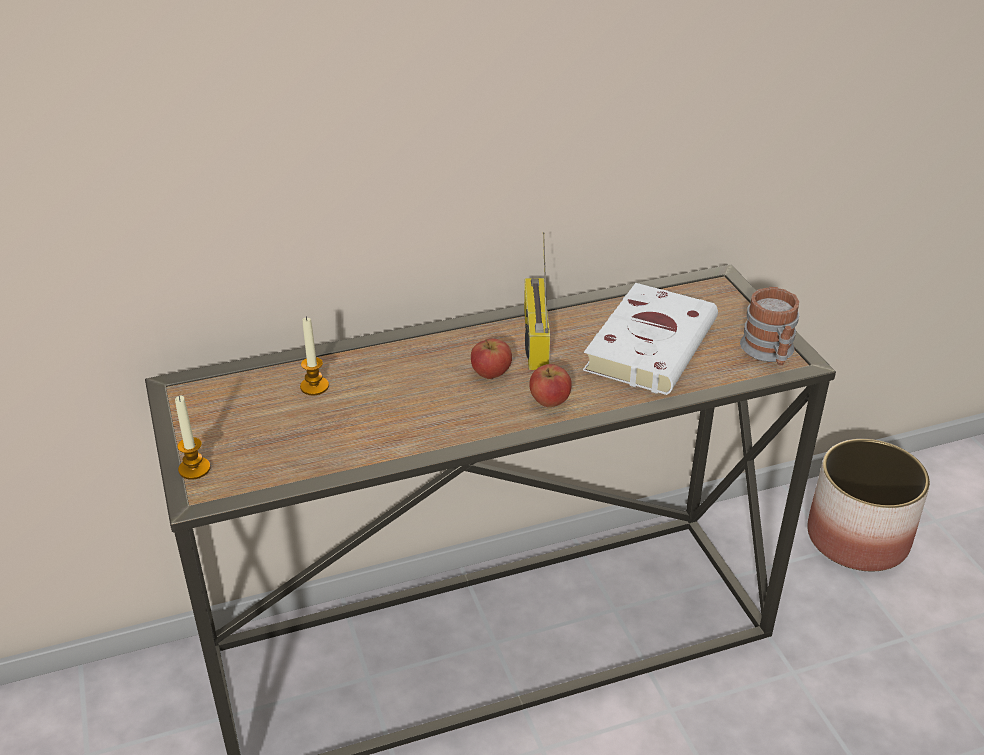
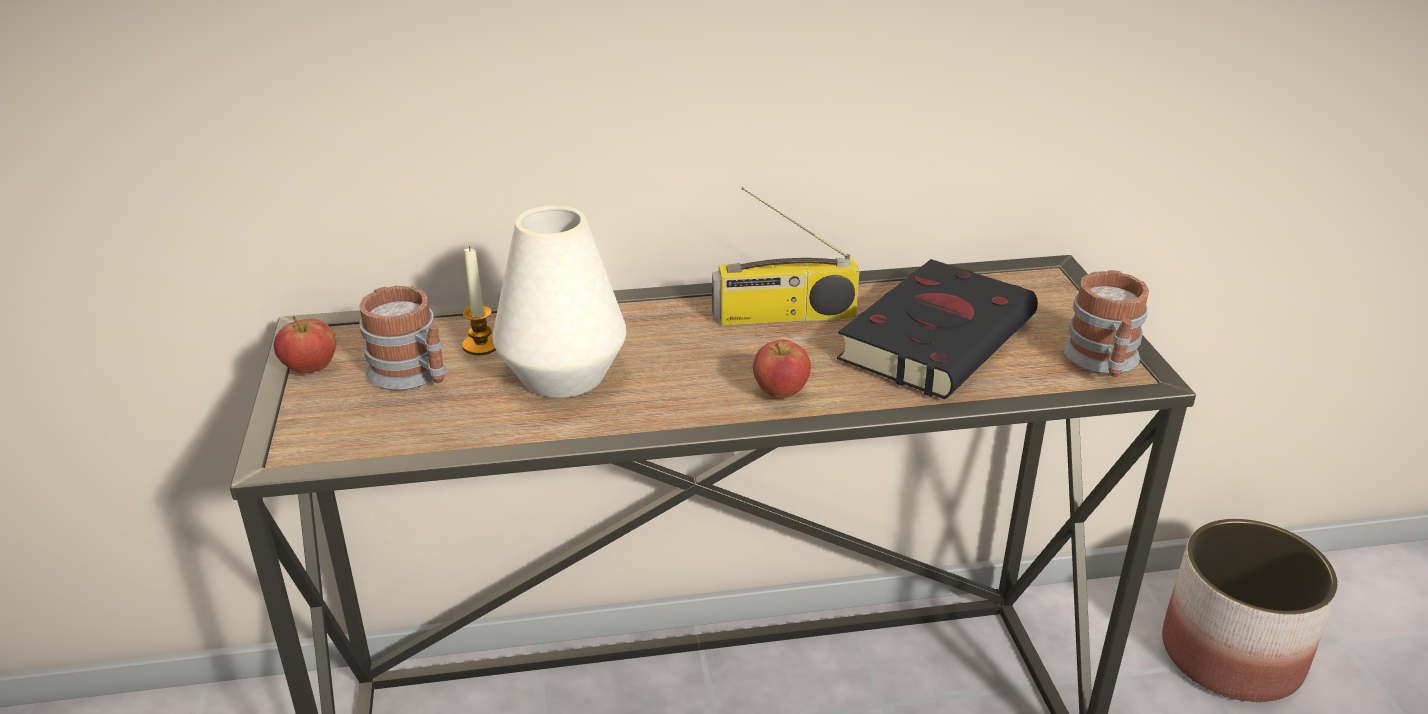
camera: 10 degrees right, 5 degrees down
(194, 469) = (289, 424): candle -> none
(272, 418) = (413, 376): none -> mug
(386, 405) = (563, 375): none -> white vase
(491, 374) = (713, 353): apple -> apple (311, 368)
(534, 338) = (783, 316): radio -> radio turned 105 degrees counterclockwise
(651, 344) = (939, 336): white book -> black book

